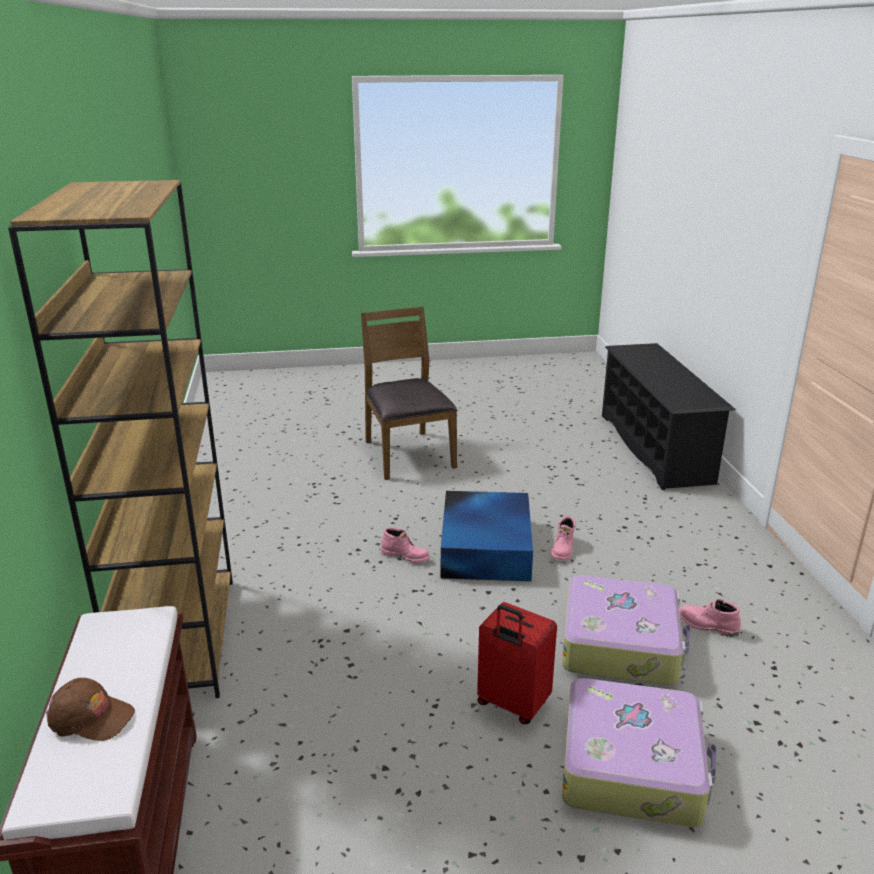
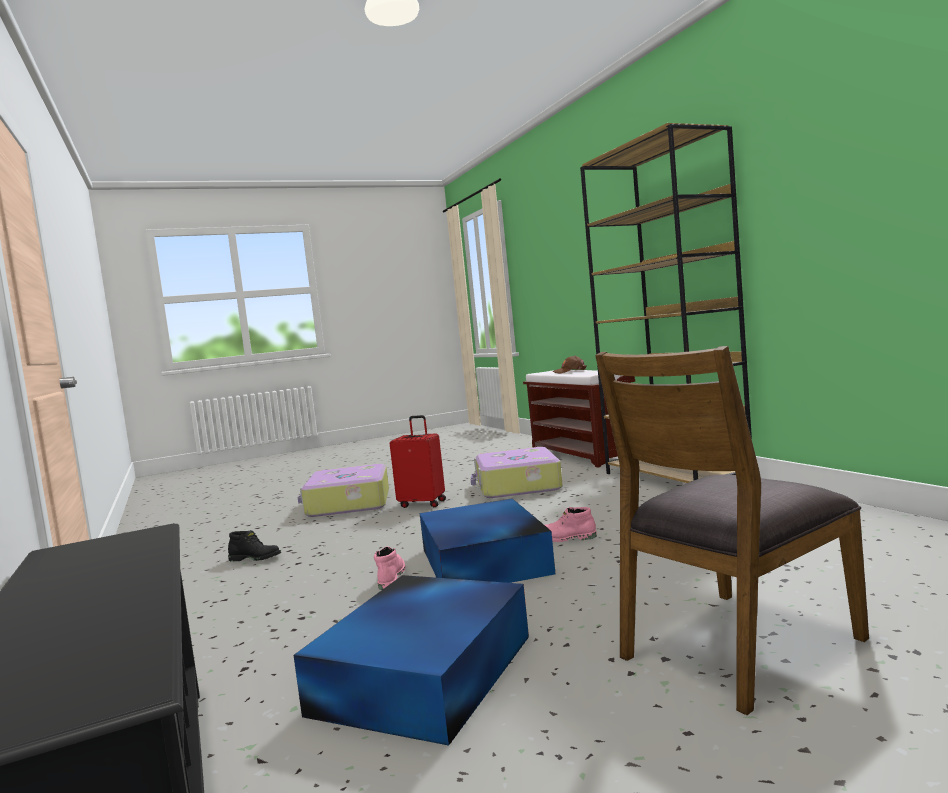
camera: 165 degrees right, 20 degrees down
(407, 454) = (737, 647): brown chair -> brown chair turned 90 degrees clockwise
(546, 474) = (427, 672): none -> blue storage box
(621, 644) = (340, 536): suitcase -> suitcase (517, 486)
(707, 626) = (256, 558): pink boot -> black boot

